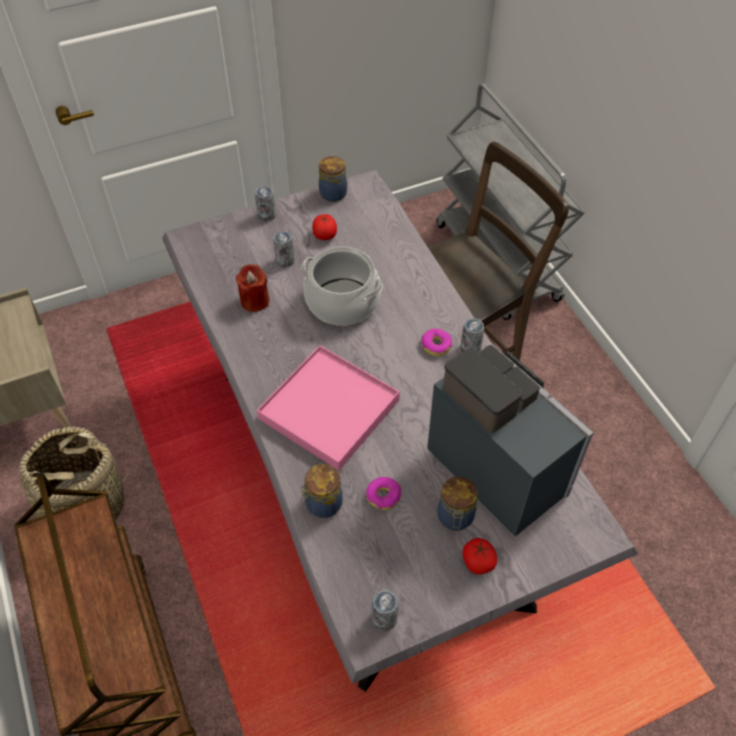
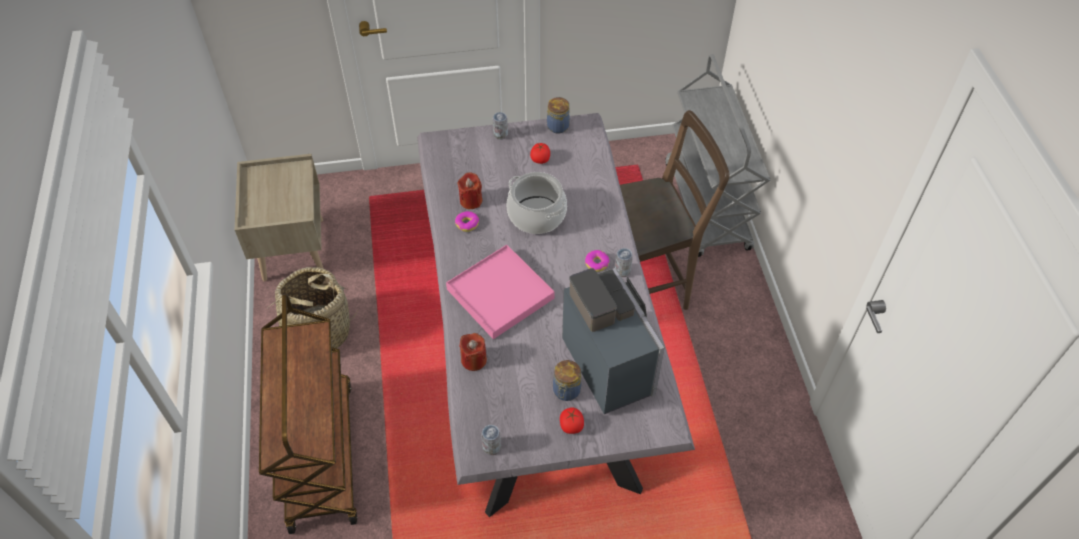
camera: 15 degrees right, 0 degrees up
(285, 261) = (503, 174): can -> none
(322, 504) = (473, 360): jar -> red candle
(383, 496) = (519, 364): donut -> donut (467, 224)

